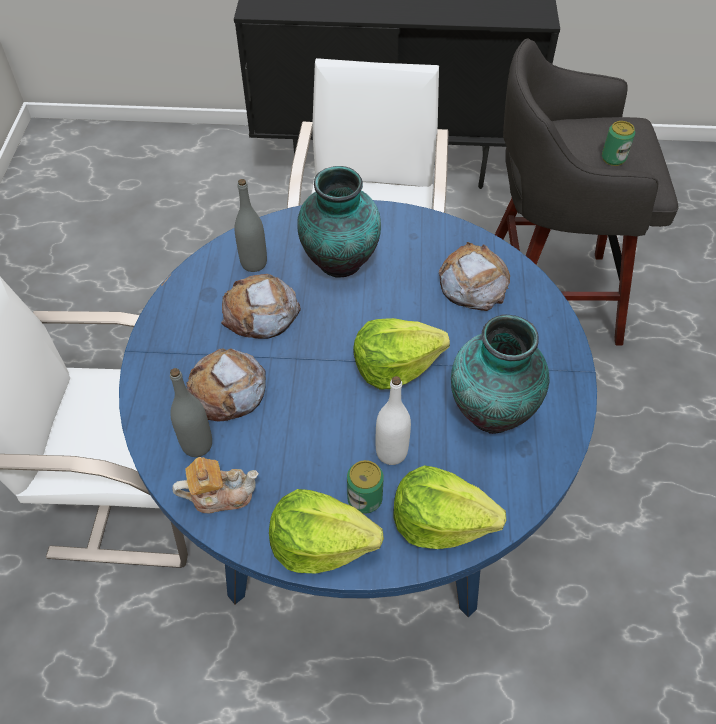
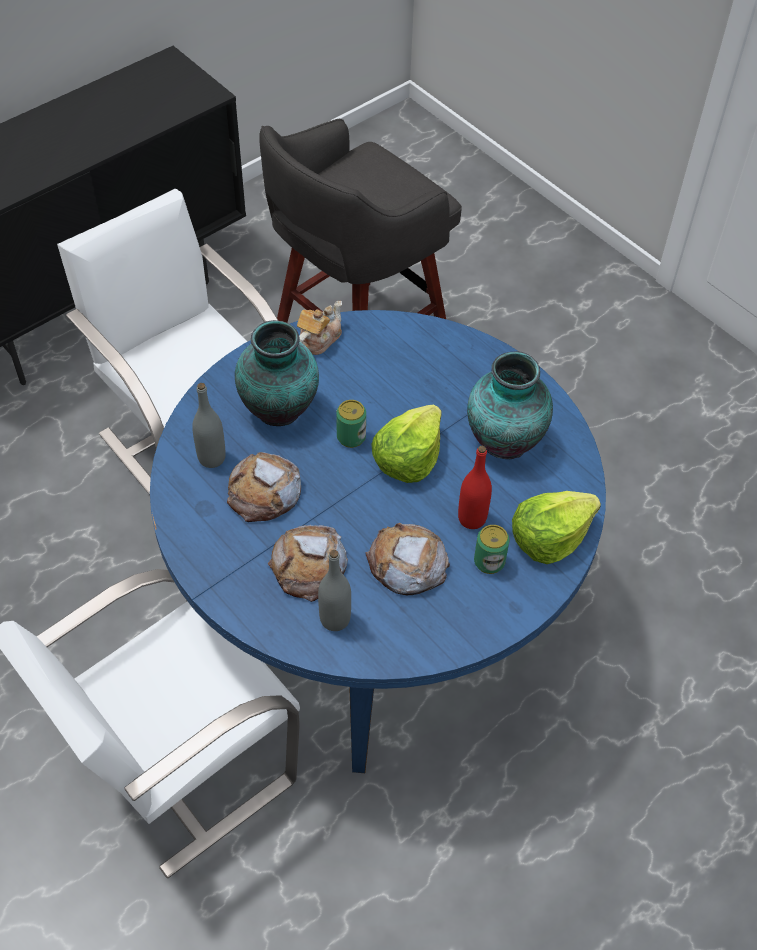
camera: 45 degrees left, 0 degrees up
(220, 494) = (392, 637): teapot -> teapot (319, 339)
(320, 543) = (493, 611): lettuce -> none
(391, 452) = (472, 518): white bottle -> red bottle
(472, 282) = (394, 358): bread -> bread (407, 563)
(613, 158) = (384, 191): can -> can (351, 437)

